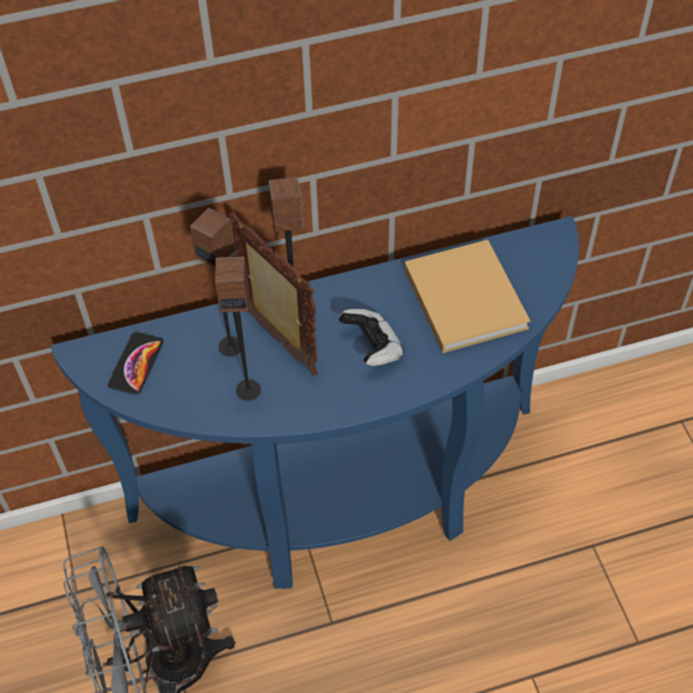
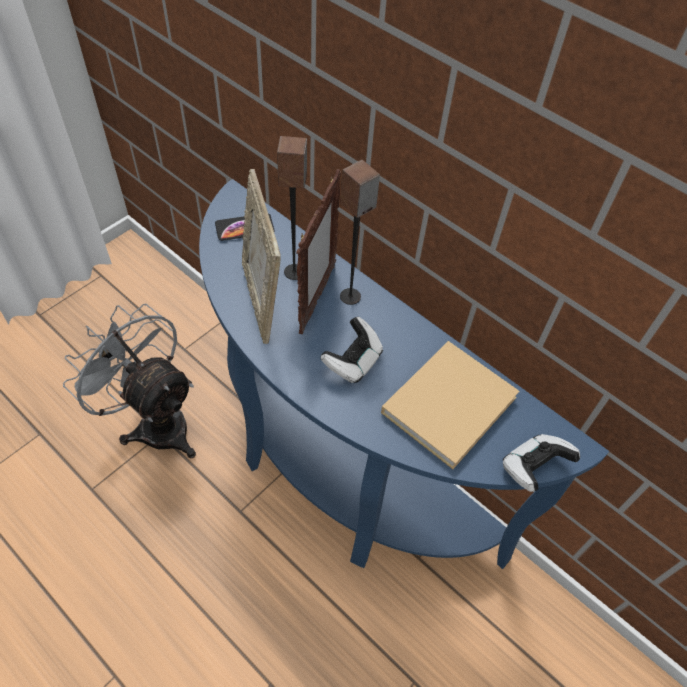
camera: 55 degrees right, 0 degrees up
(248, 389) = (262, 300): speaker -> picture frame
(559, 273) = (533, 468): none -> game controller

